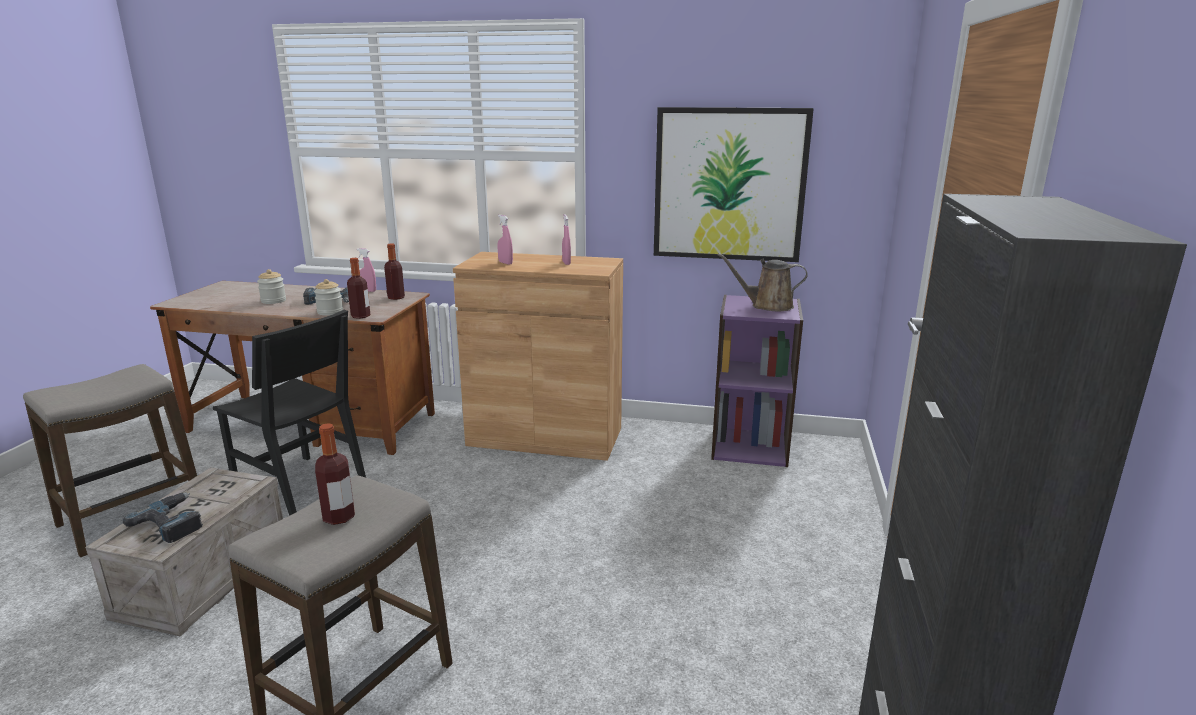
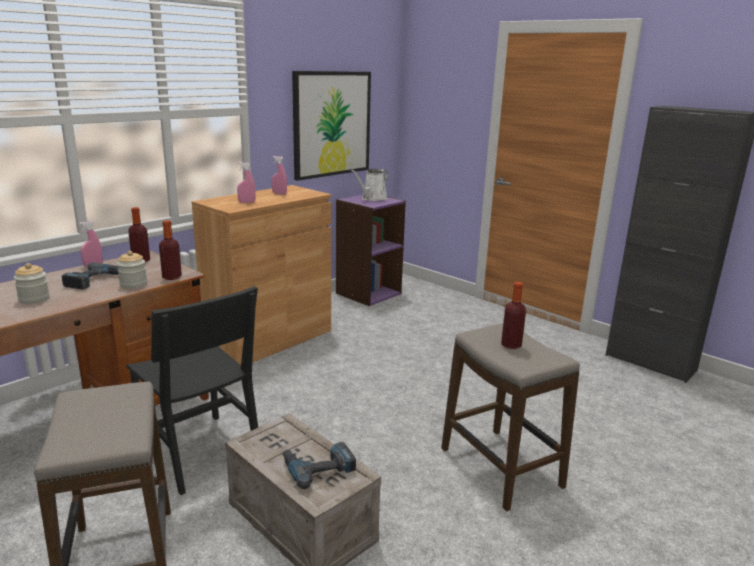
camera: 60 degrees left, 0 degrees up
(300, 486) = (199, 451): black chair -> black chair turned 75 degrees clockwise
(767, 306) = (372, 199): brown watering can -> white watering can

